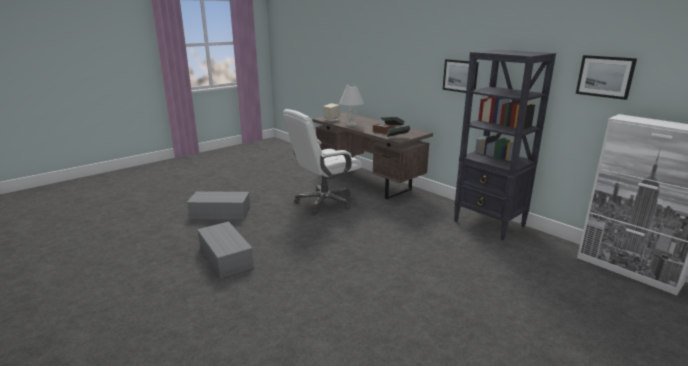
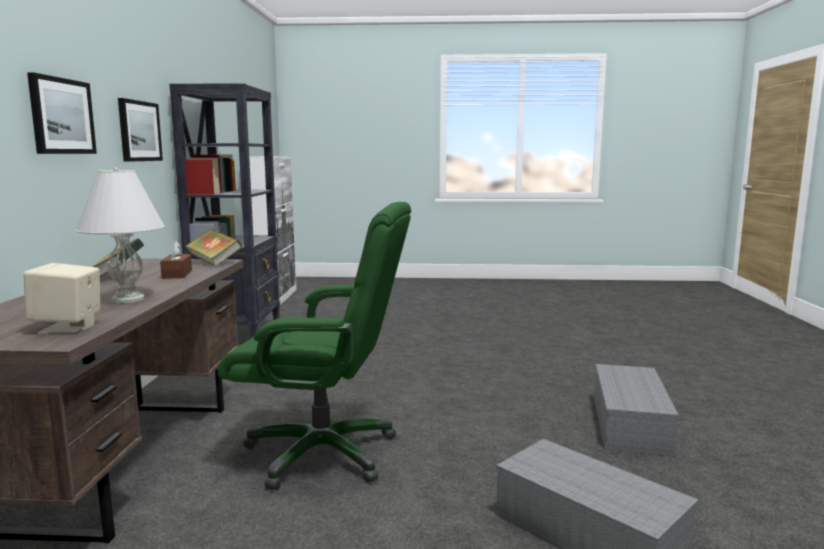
camera: 135 degrees left, 10 degrees down
(324, 202) = (323, 452): white office chair -> green office chair
(605, 76) = (226, 120): picture -> picture (61, 116)

